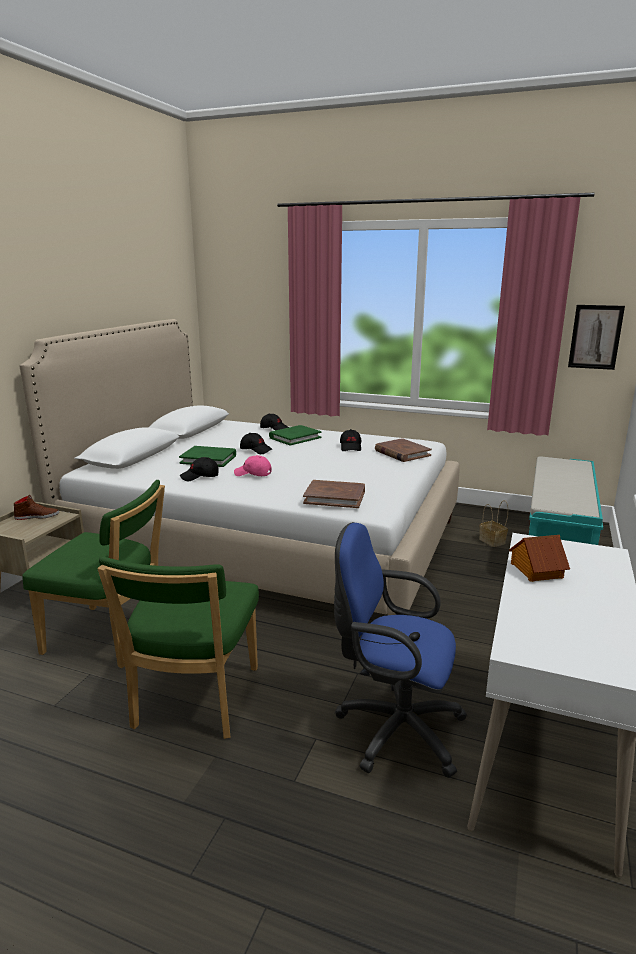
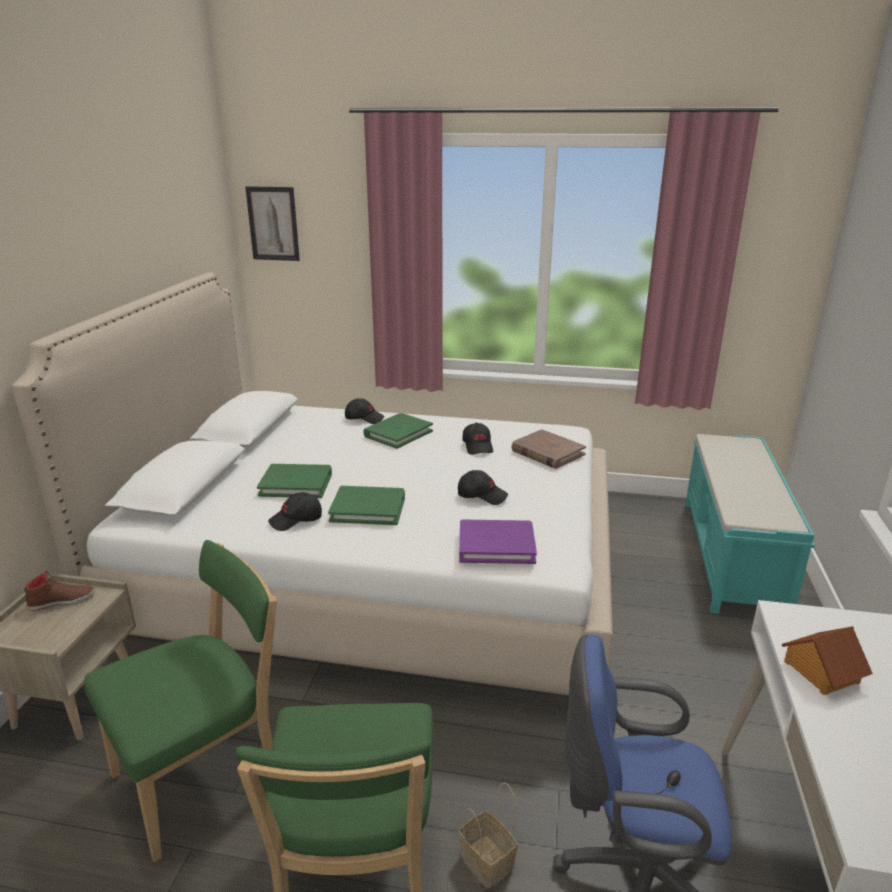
camera: 10 degrees left, 5 degrees up
(111, 638) = (205, 775): green chair -> green chair turned 45 degrees counterclockwise
(253, 474) = (368, 509): pink cap -> green book
(256, 450) = (355, 461): black cap -> black cap (482, 495)
(335, 497) = (496, 545): brown book -> purple book
(493, 541) = (655, 548): basket -> basket (489, 861)
(595, 337) = (768, 287): picture -> picture (273, 224)

